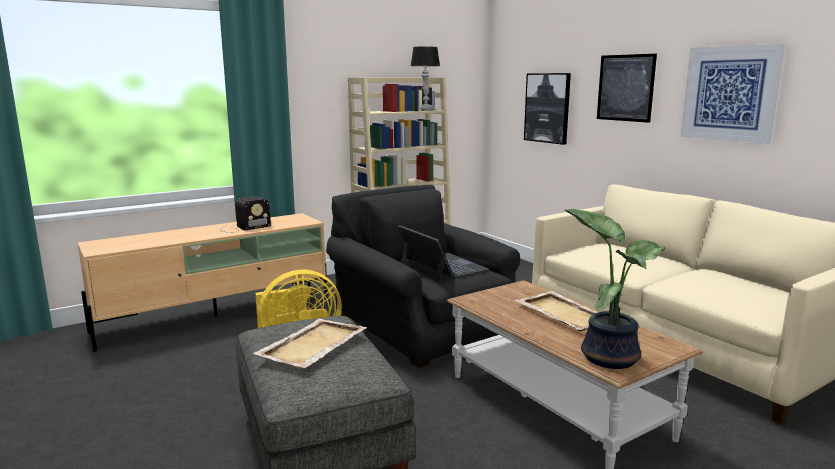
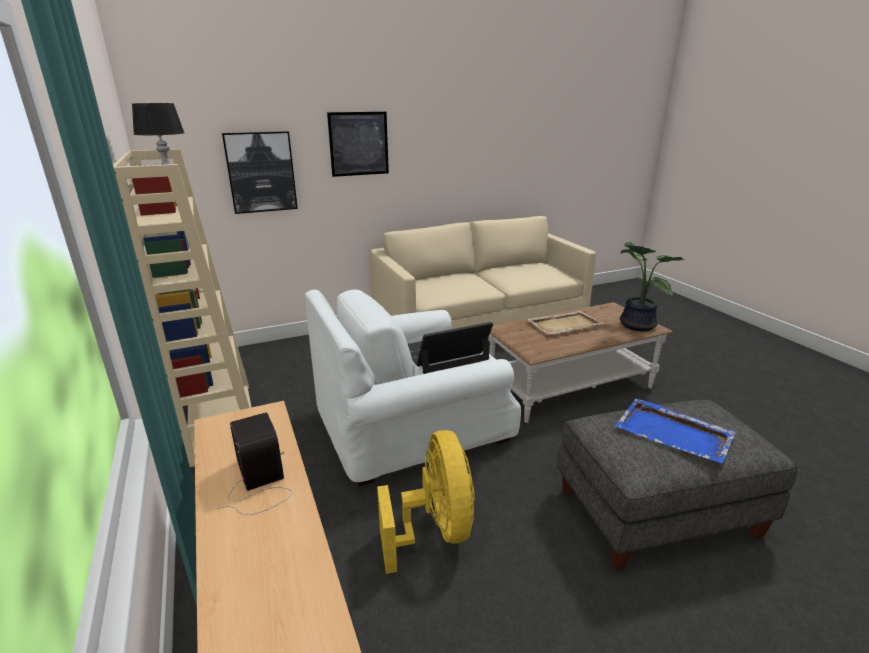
camera: 80 degrees left, 10 degrees up
(312, 346) = (674, 433): beige tray -> blue tray
(424, 326) = (413, 427): black armchair -> white armchair
(730, 93) = (448, 143): picture -> none

